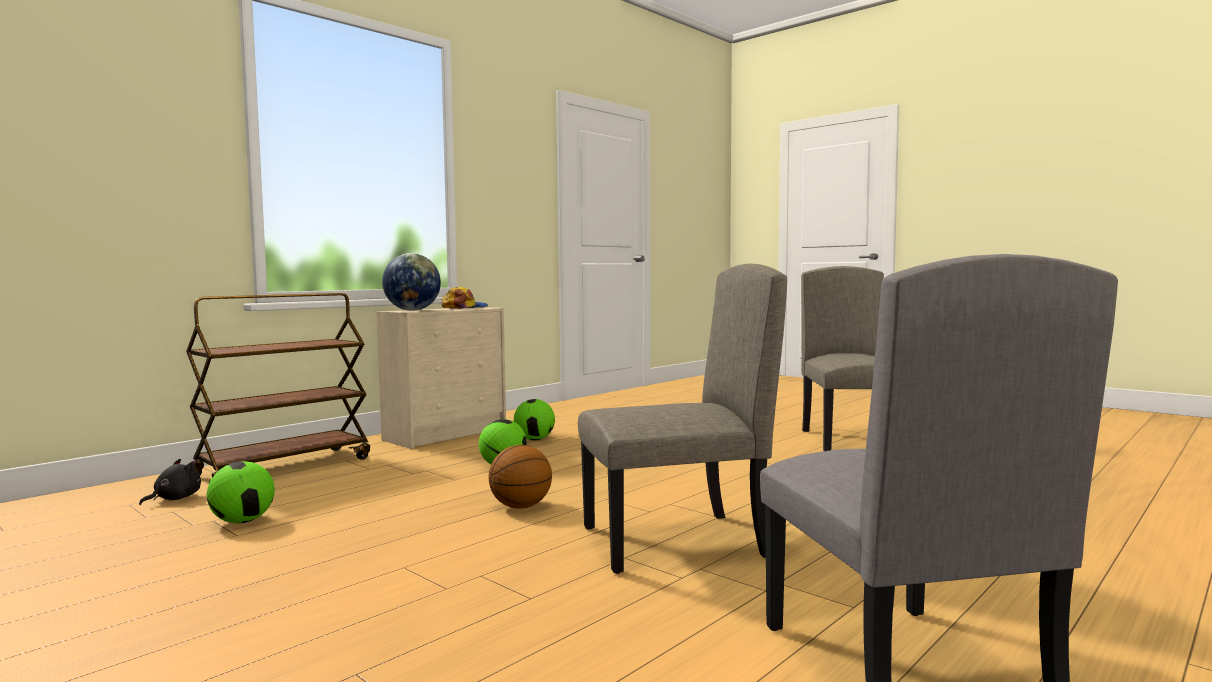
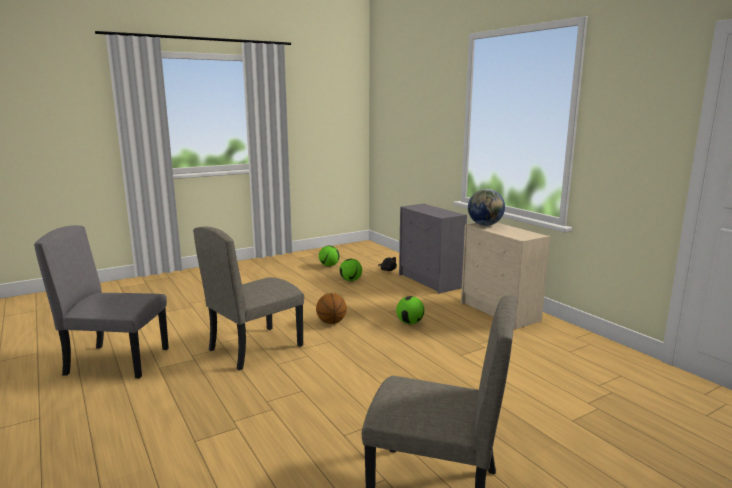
camera: 105 degrees right, 10 degrees up
(284, 467) = (430, 281): brown cart -> grey dresser
(464, 307) = (519, 233): cap -> none
(534, 439) = (479, 335): football -> football (329, 265)
(674, 542) = (255, 347): beige chair -> beige chair turned 45 degrees clockwise

